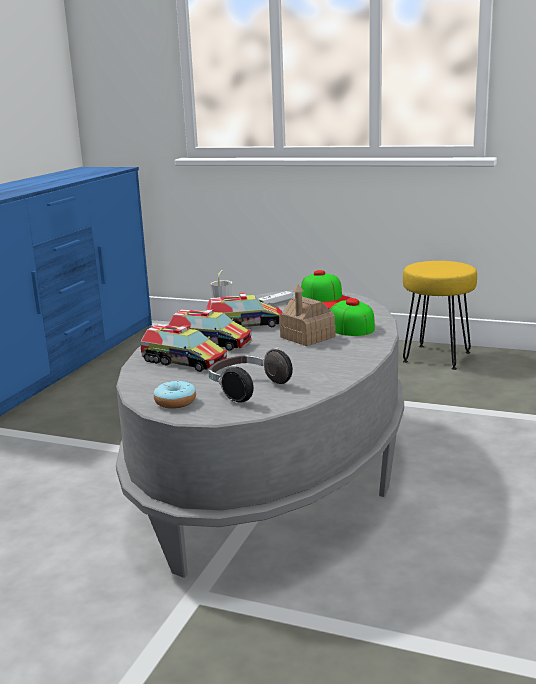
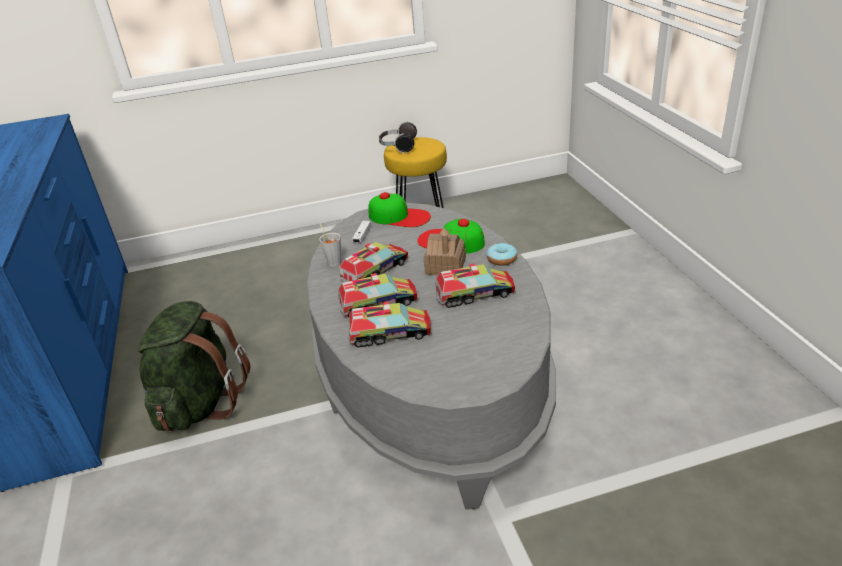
camera: 35 degrees left, 15 degrees up
(87, 419) = (200, 403): none -> green backpack
(175, 402) = (452, 381): donut -> donut (502, 259)
(246, 389) = (484, 342): headphones -> headphones (398, 146)
(297, 360) = (475, 294): none -> toy truck

